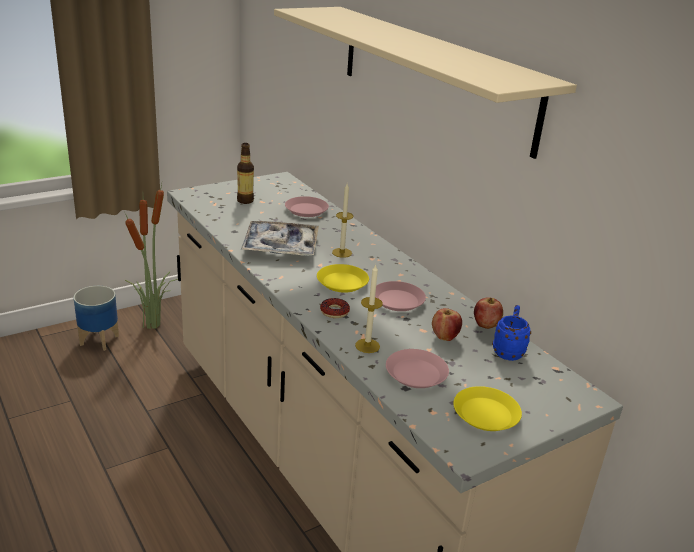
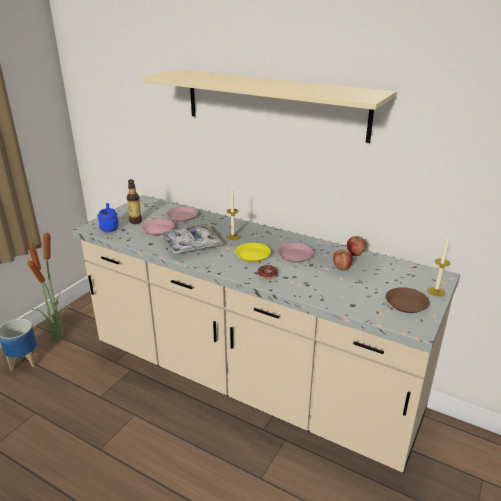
camera: 25 degrees left, 0 degrees up
(367, 346) = (307, 288): candle -> candle (436, 292)
(416, 374) = (349, 295): pink plate -> pink plate (158, 230)
(485, 414) = (406, 303): yellow plate -> brown plate
(508, 350) = (380, 264): blue mug -> blue mug (109, 228)

